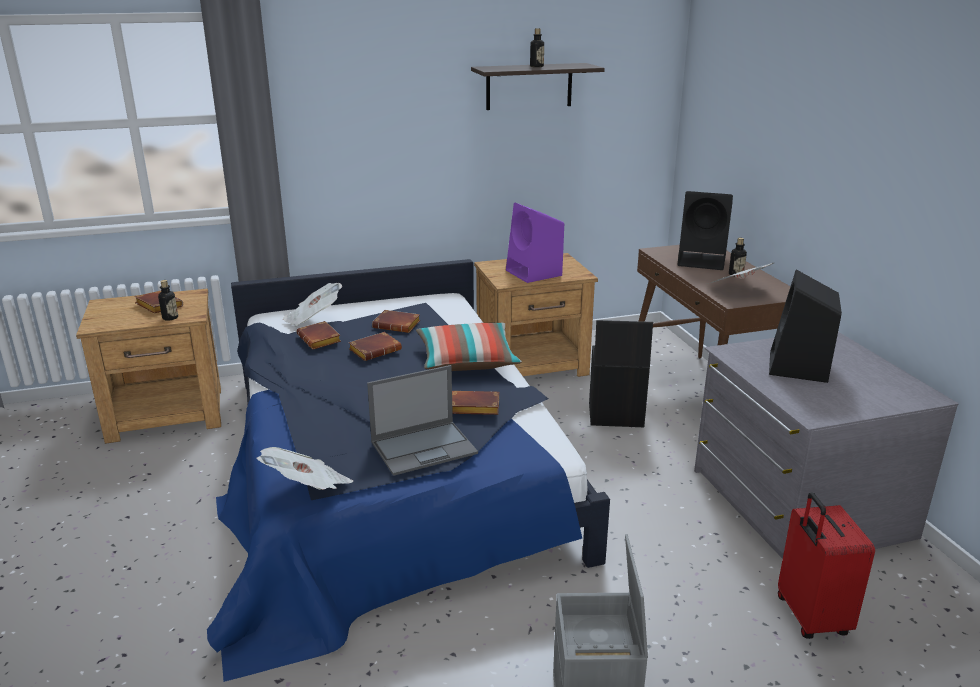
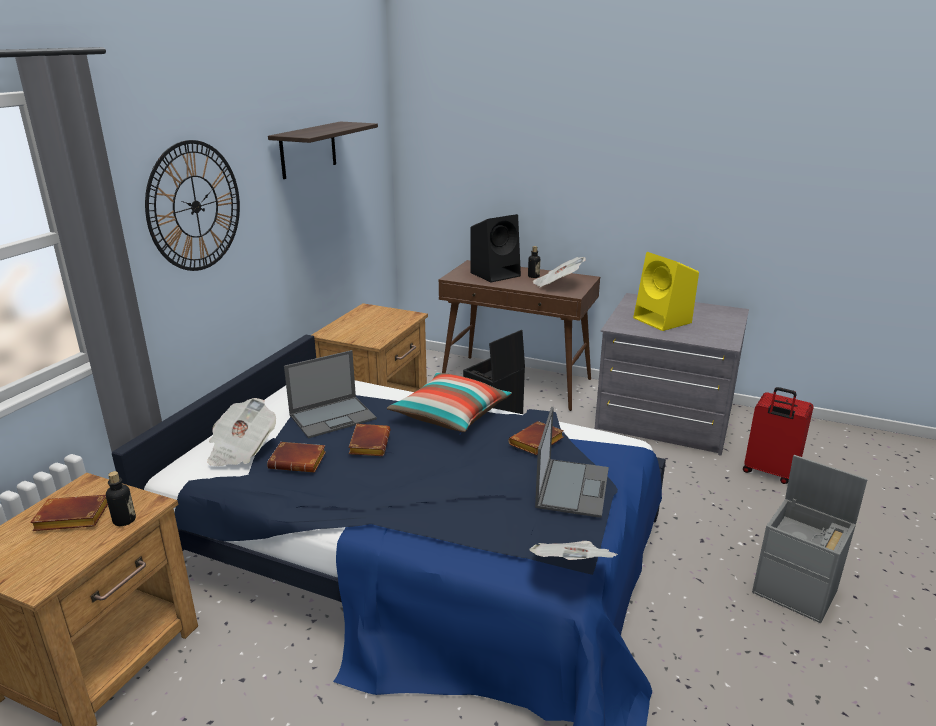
camera: 50 degrees left, 0 degrees up
(369, 117) = (195, 206): none -> wall clock
(398, 325) = (333, 417): brown book -> laptop
(535, 273) = (378, 326): purple speaker -> none
(536, 66) = (325, 128): bottle -> none
(798, 368) = (663, 321): black speaker -> yellow speaker

